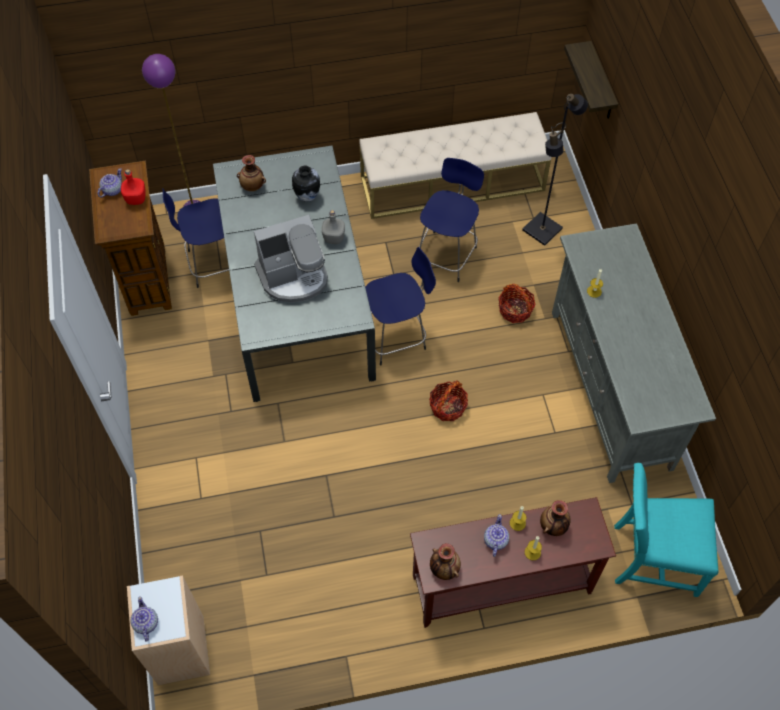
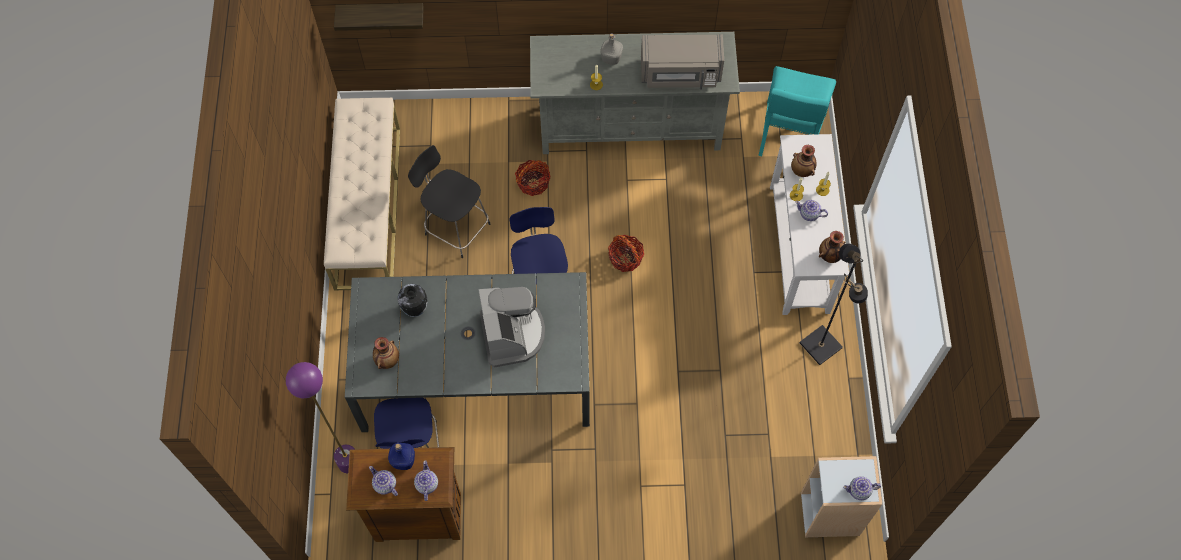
camera: 80 degrees left, 5 degrees up
(114, 219) = (426, 484): none -> teapot
(136, 199) = (404, 460): red bottle -> blue bottle
(334, 238) = (473, 291): grey bottle -> grey bottle (611, 58)
(447, 254) = (455, 228): blue stool -> black stool
(500, 584) = (799, 249): brown console table -> white console table
(542, 229) = (446, 141): black floor lamp -> black floor lamp (820, 345)
(635, 370) = (680, 74): none -> grey microwave

